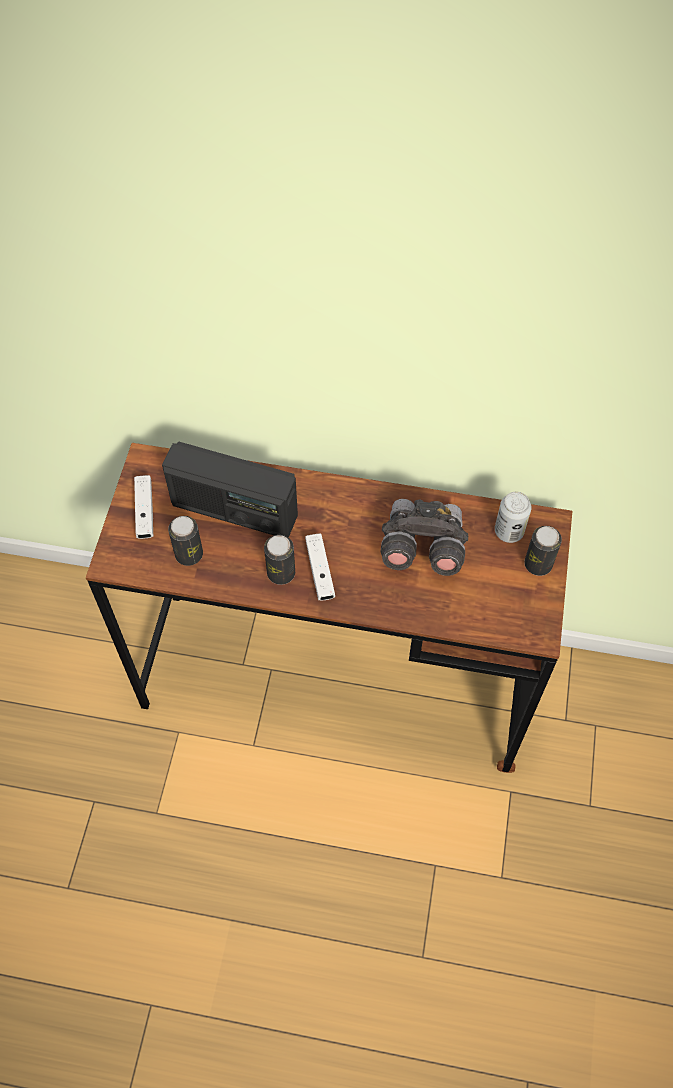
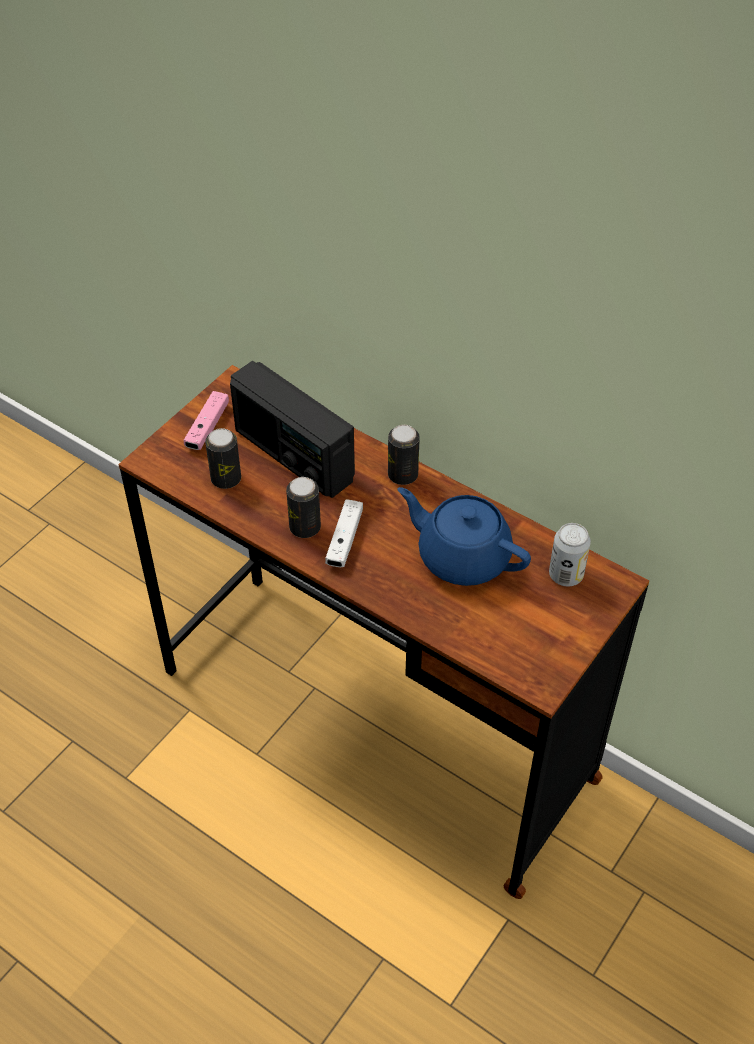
camera: 25 degrees right, 10 degrees down
(145, 511) = (207, 427): white game controller -> pink game controller
(421, 548) = (462, 556): grey binoculars -> blue teapot
(538, 564) = (580, 617): can -> can (403, 475)

